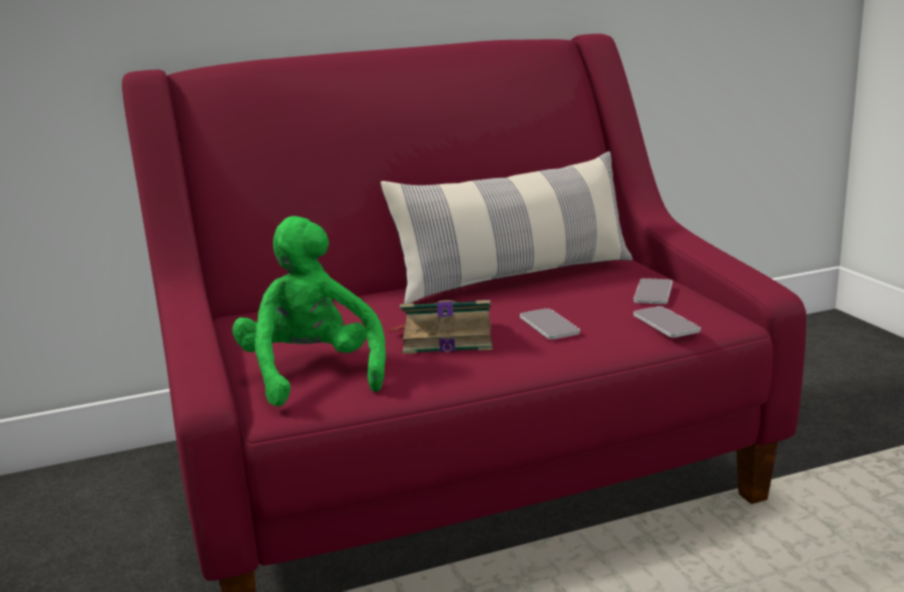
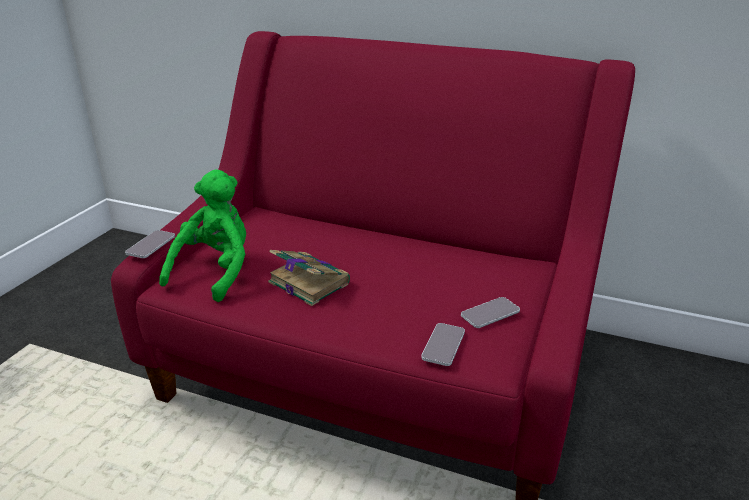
camera: 40 degrees right, 10 degrees up
(515, 277) = (435, 253): pillow -> none
(549, 325) = (375, 305): phone -> phone (151, 245)

